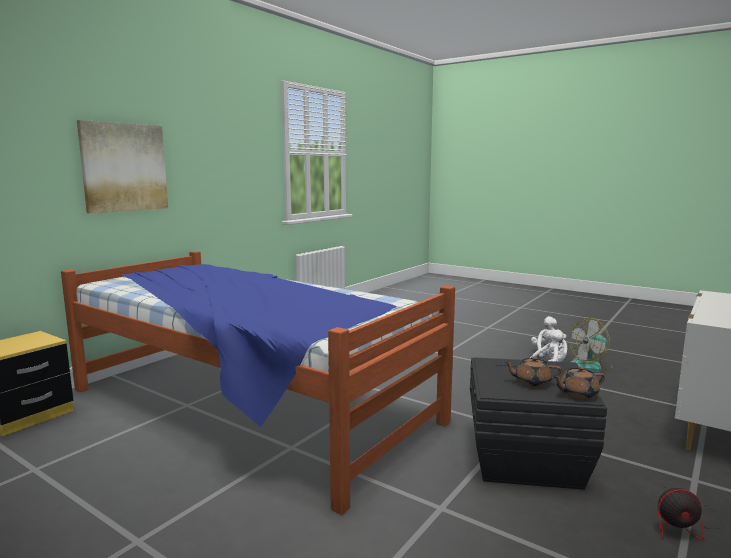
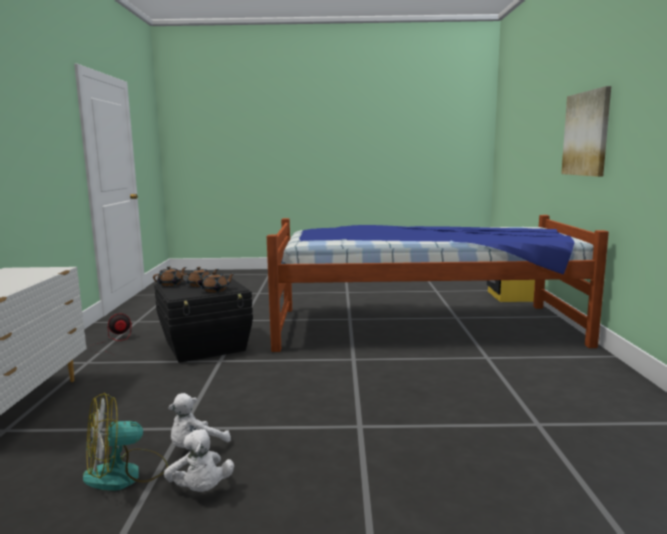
camera: 145 degrees right, 0 degrees up
(514, 365) = (216, 290): none -> brown teapot
(590, 366) = (126, 474): fan -> fan turned 150 degrees counterclockwise

